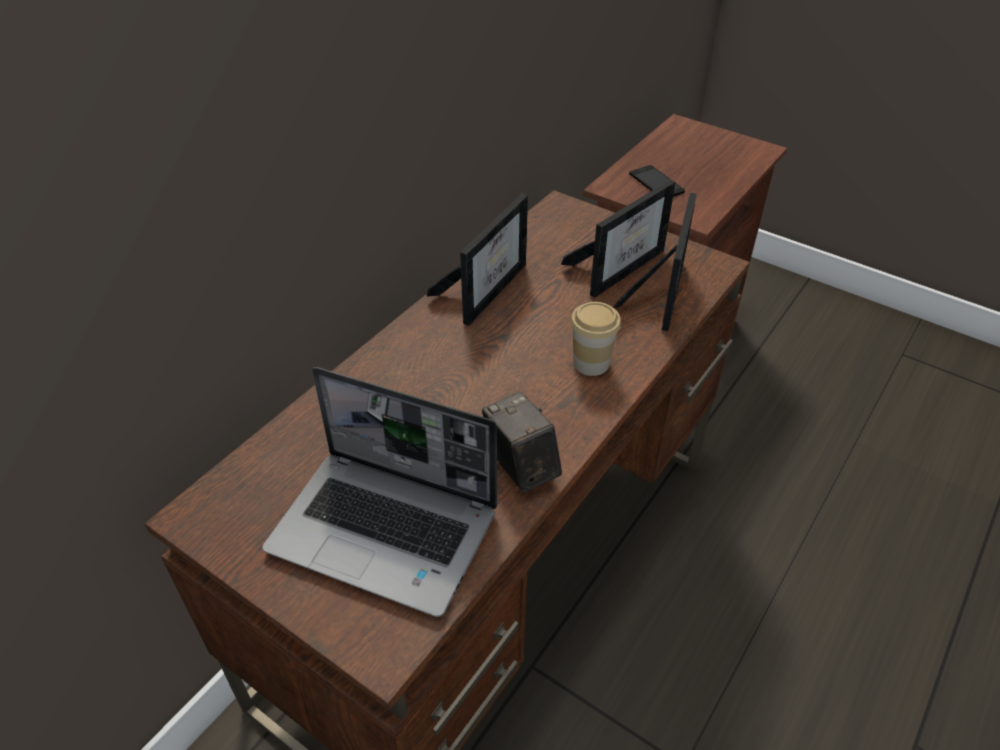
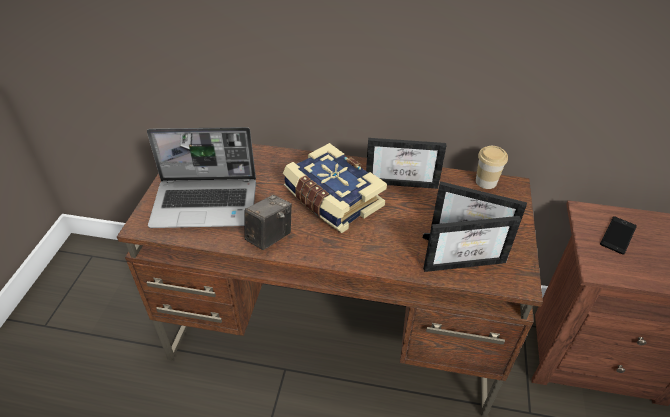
camera: 65 degrees right, 0 degrees up
(387, 531) = (207, 203): laptop -> laptop turned 90 degrees counterclockwise
(482, 371) = (332, 200): none -> book
(591, 363) = (368, 242): cup -> cup (486, 182)

